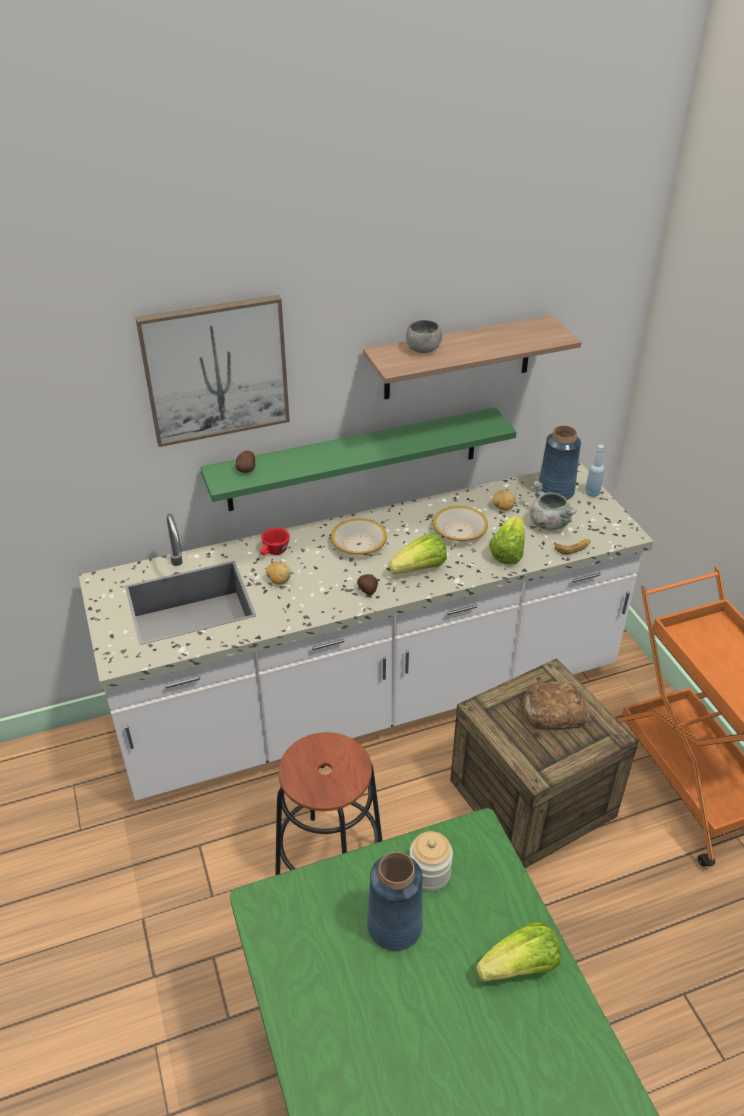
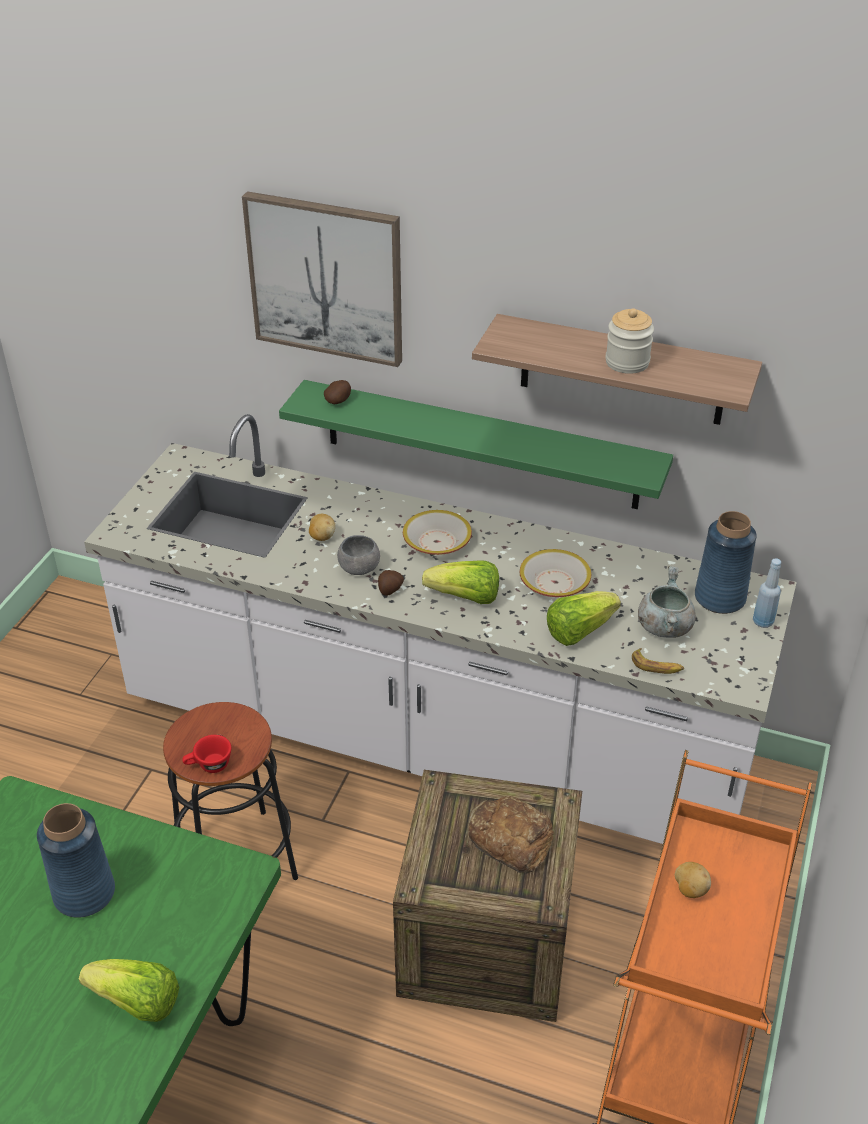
camera: 40 degrees right, 0 degrees up
(274, 552) = (350, 508): red cup -> red cup (209, 766)
(423, 349) = (554, 339): grey bowl -> grey bowl (359, 568)
(429, 873) = (161, 874): jar -> jar (627, 362)
(502, 508) = (634, 584): potato -> potato (690, 889)

